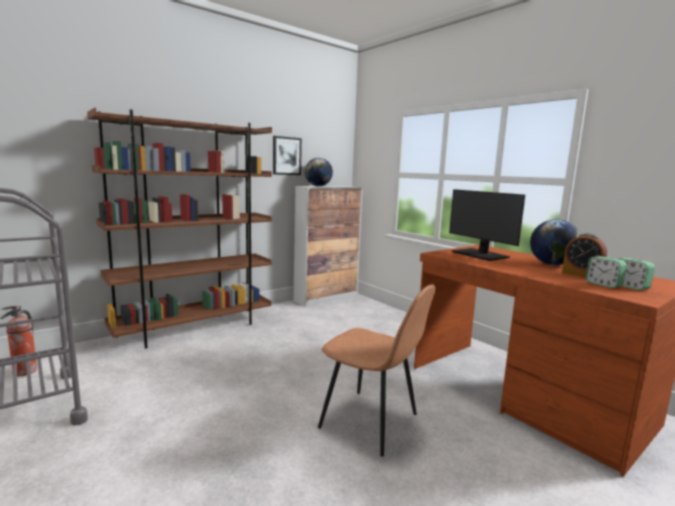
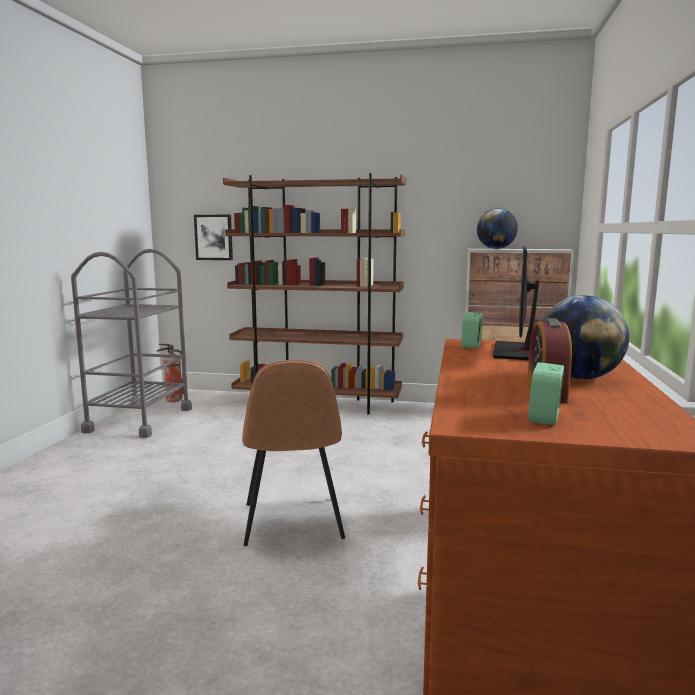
camera: 50 degrees right, 0 degrees up
(286, 156) = (457, 209): picture -> picture (214, 237)
(603, 284) = (509, 405): alarm clock -> alarm clock (471, 345)

